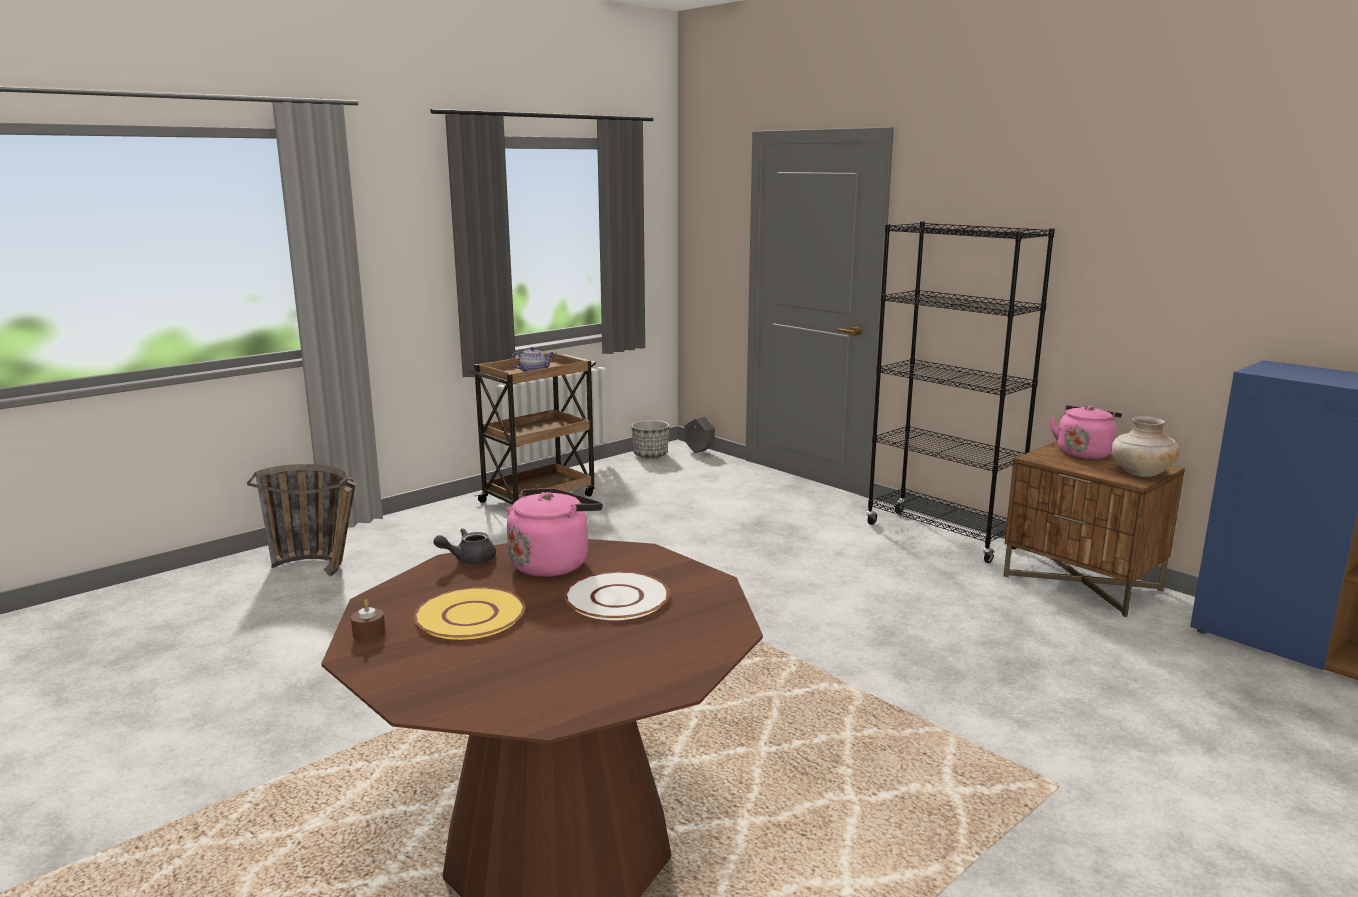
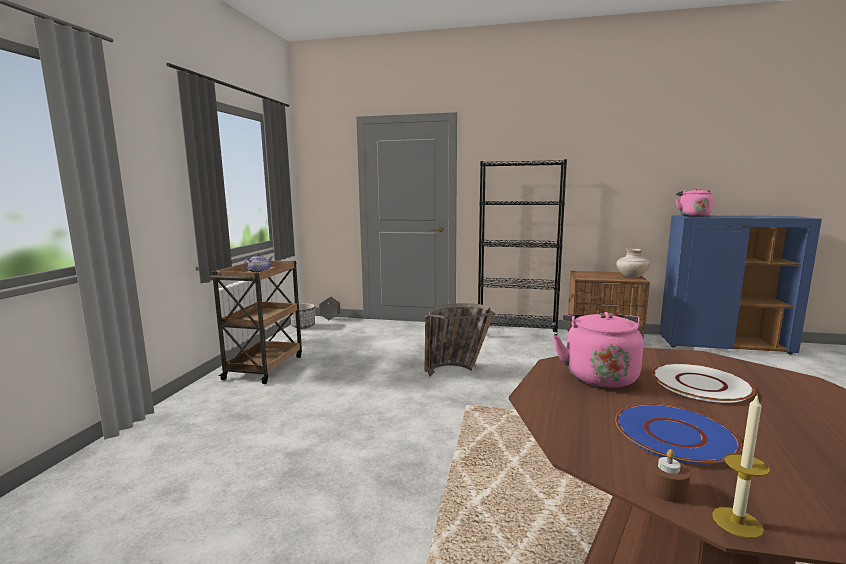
camera: 35 degrees left, 5 degrees down
(321, 569) = (140, 473): basket -> basket (457, 369)
(358, 659) = (737, 522): none -> candle
(469, 559) = (542, 392): grey teapot -> none
(469, 616) = (674, 435): yellow plate -> blue plate
(1084, 453) = (593, 273): pink kettle -> pink kettle (692, 216)

